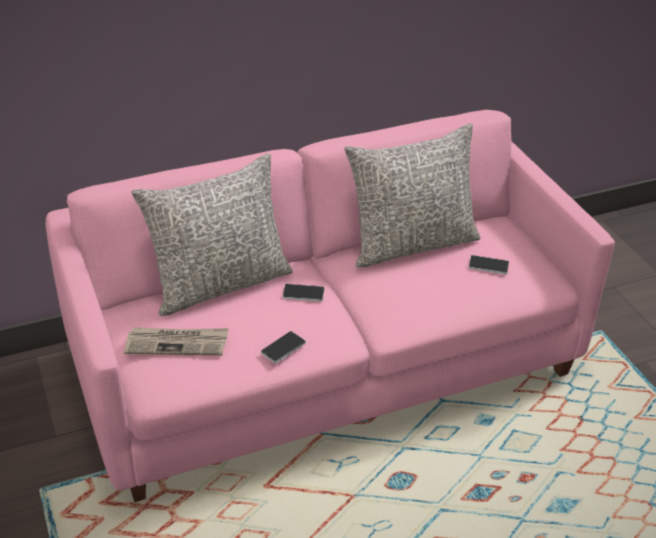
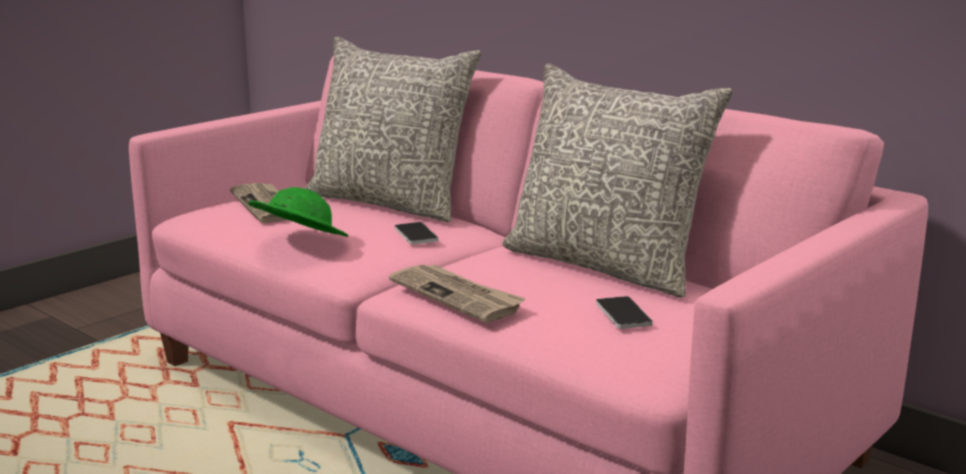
camera: 65 degrees right, 20 degrees down
(283, 348) = (299, 243): phone -> green hat
(425, 311) = (457, 296): none -> newspaper

